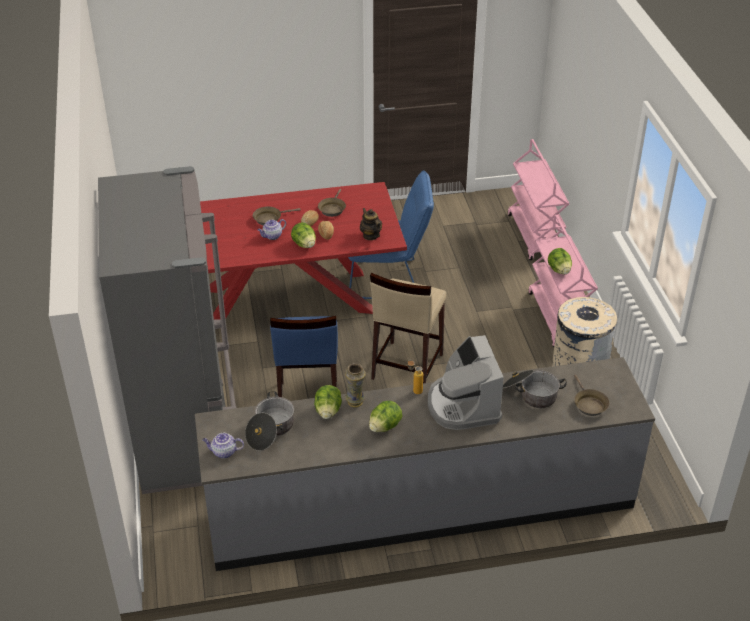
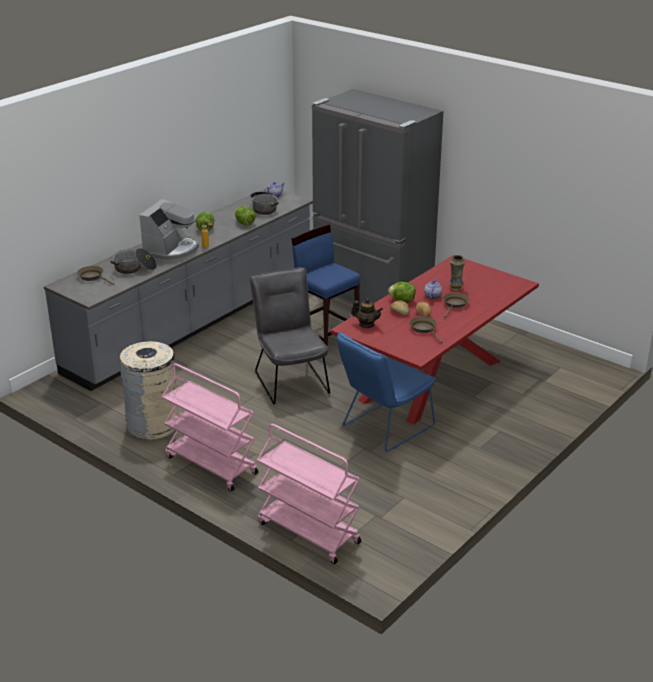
camera: 140 degrees right, 10 degrees down
(355, 402) = (235, 231): vase -> vase (455, 288)
(406, 367) = (290, 379): beige stool -> grey chair
(463, 405) = (171, 250): coffee machine -> coffee machine turned 75 degrees clockwise
(559, 270) = (206, 396): lettuce -> none

